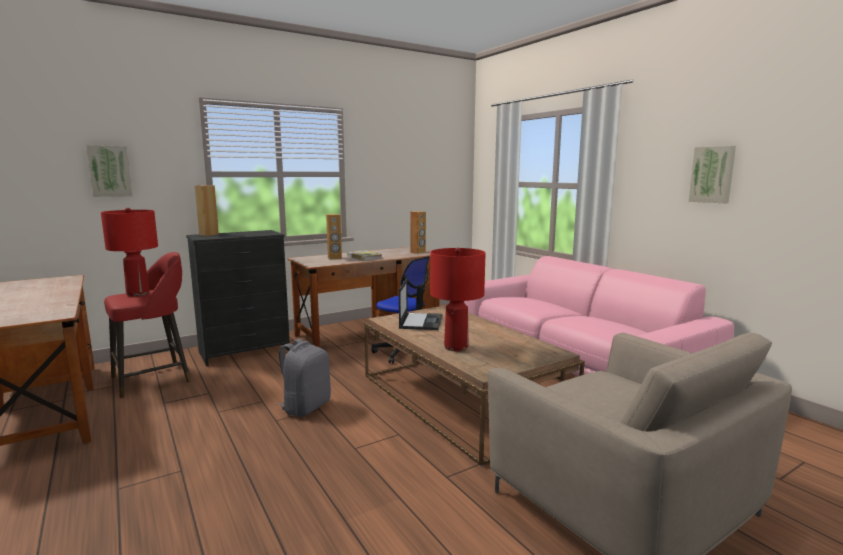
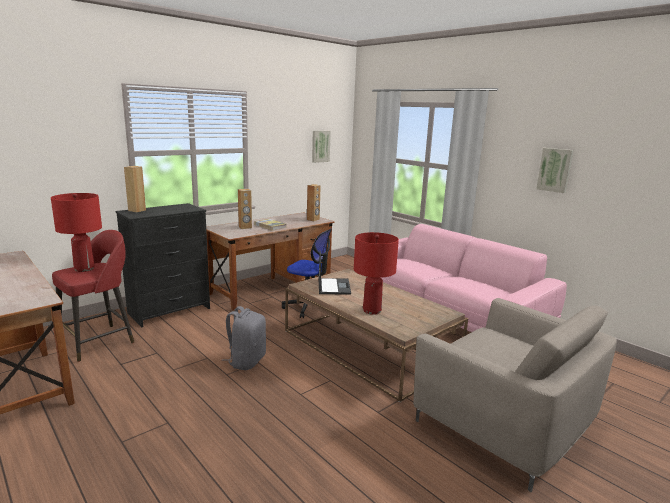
camera: 10 degrees left, 5 degrees up
(110, 171) = (42, 154): picture -> picture (320, 146)

